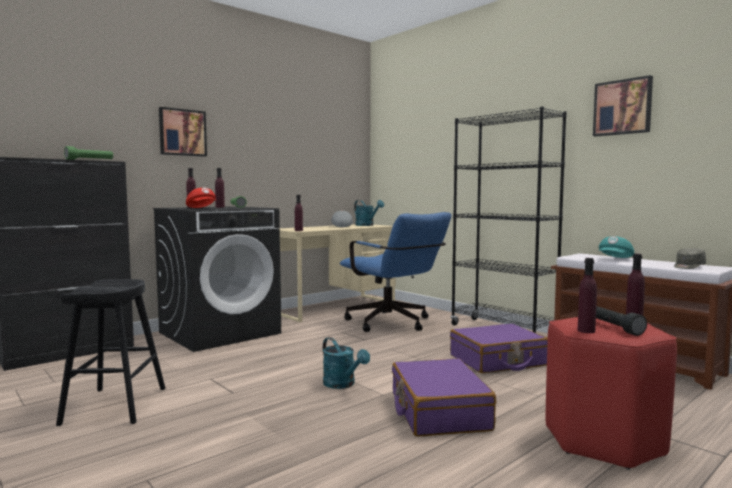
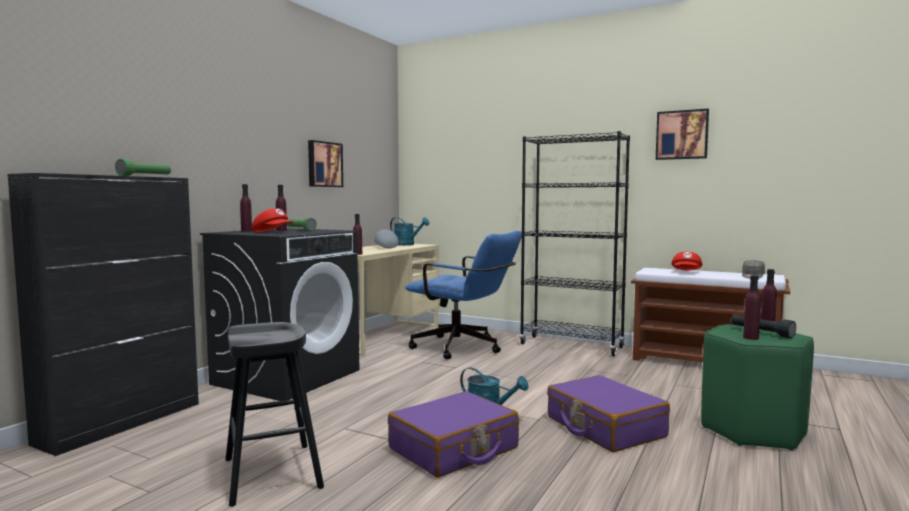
camera: 20 degrees left, 0 degrees up
(182, 132) = (228, 141): picture -> picture (324, 164)
(498, 361) = (599, 374): purple suitcase -> purple suitcase (454, 449)
(602, 440) = (751, 431): red stool -> green stool
(615, 259) = (687, 272): turquoise cap -> red cap

